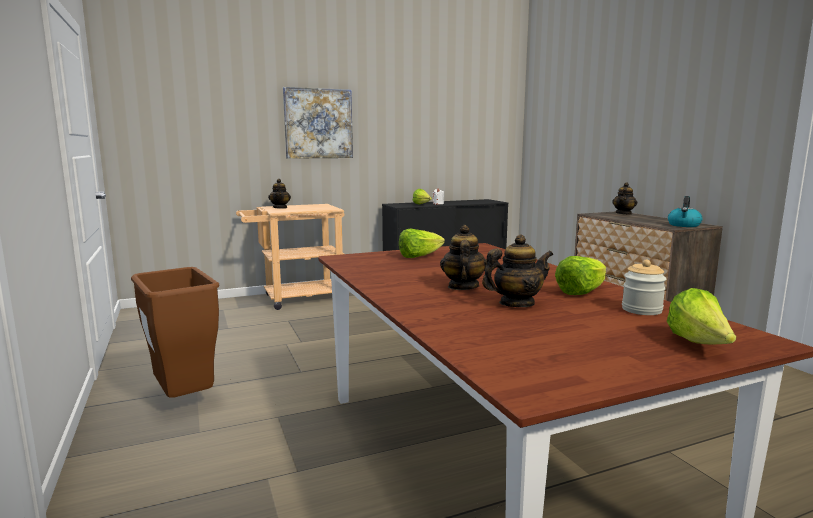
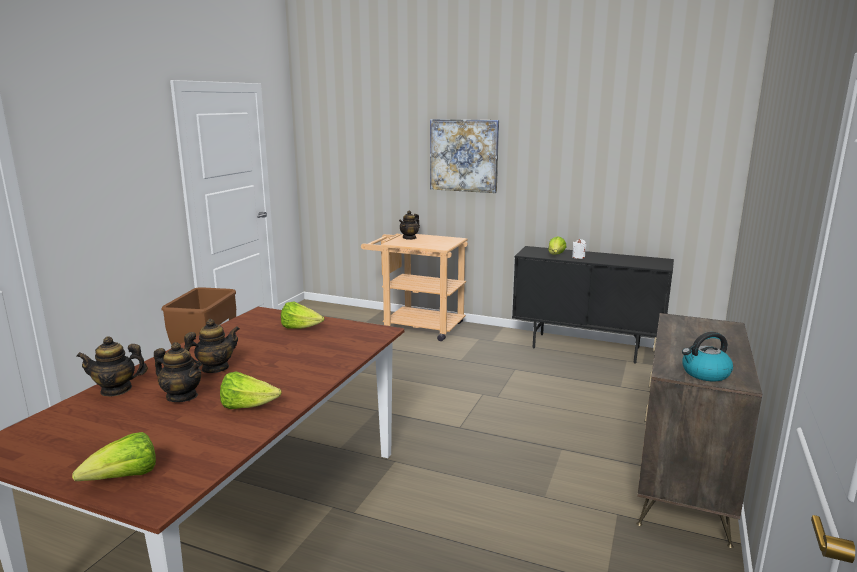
camera: 45 degrees right, 5 degrees up
(624, 213) = (723, 329): teapot -> teapot (116, 390)
(641, 310) = (212, 439): jar -> none

